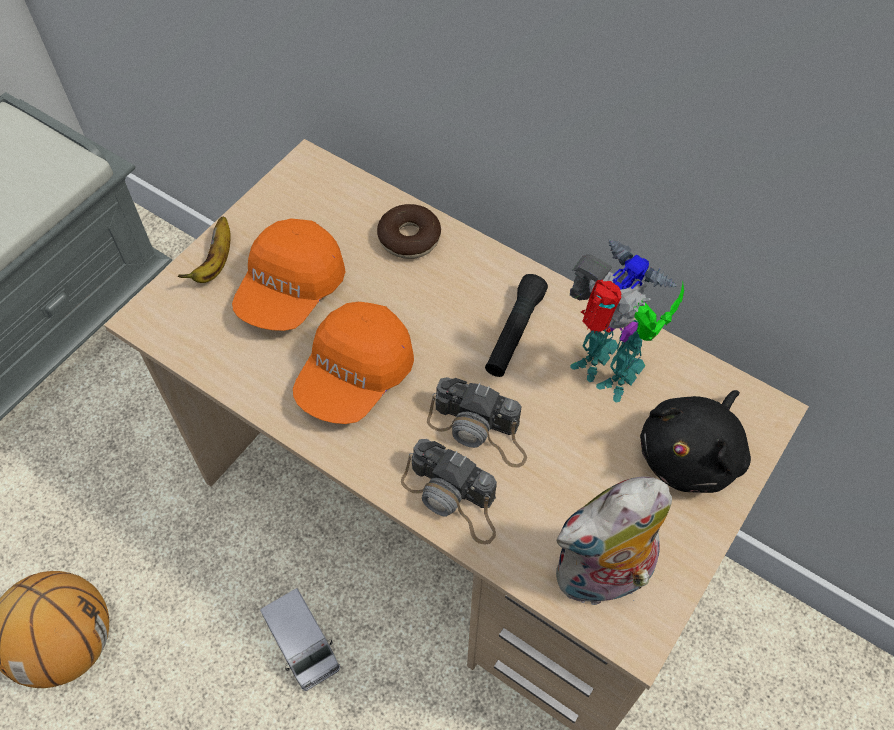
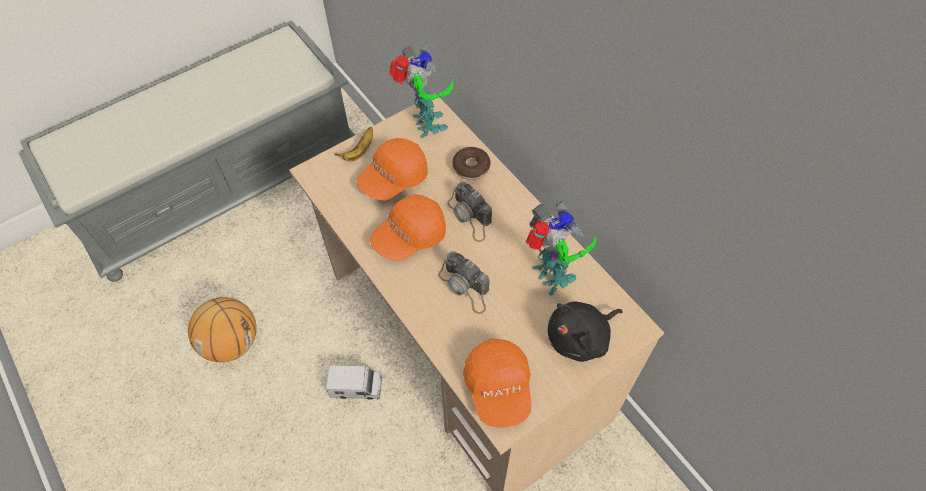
camera: 20 degrees right, 0 degrees up
(303, 646) = (356, 387): toy truck -> toy truck turned 75 degrees counterclockwise
(309, 193) = (426, 125): none -> toy robot
(453, 498) = (435, 319): camera -> camera (470, 216)
(514, 333) = (508, 238): black flashlight -> none
(602, 578) = (498, 388): plush toy -> orange cap

